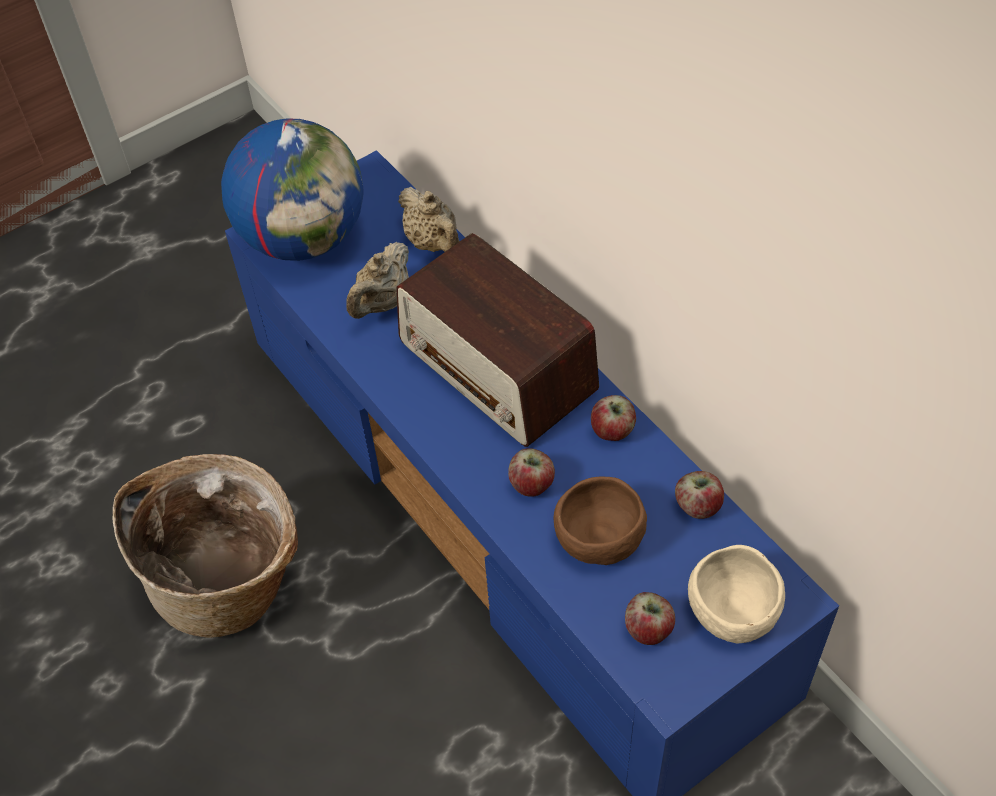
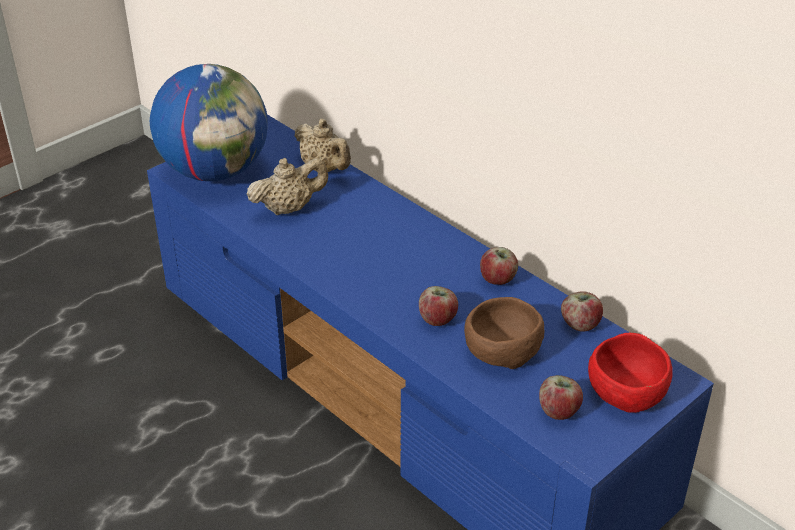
camera: 10 degrees left, 15 degrees down
(230, 582) = (160, 466): basket -> none
(383, 302) = (289, 208): beige teapot -> beige teapot turned 135 degrees counterclockwise
(498, 367) = (394, 244): radio -> none
(732, 611) = (626, 393): beige bowl -> red bowl

